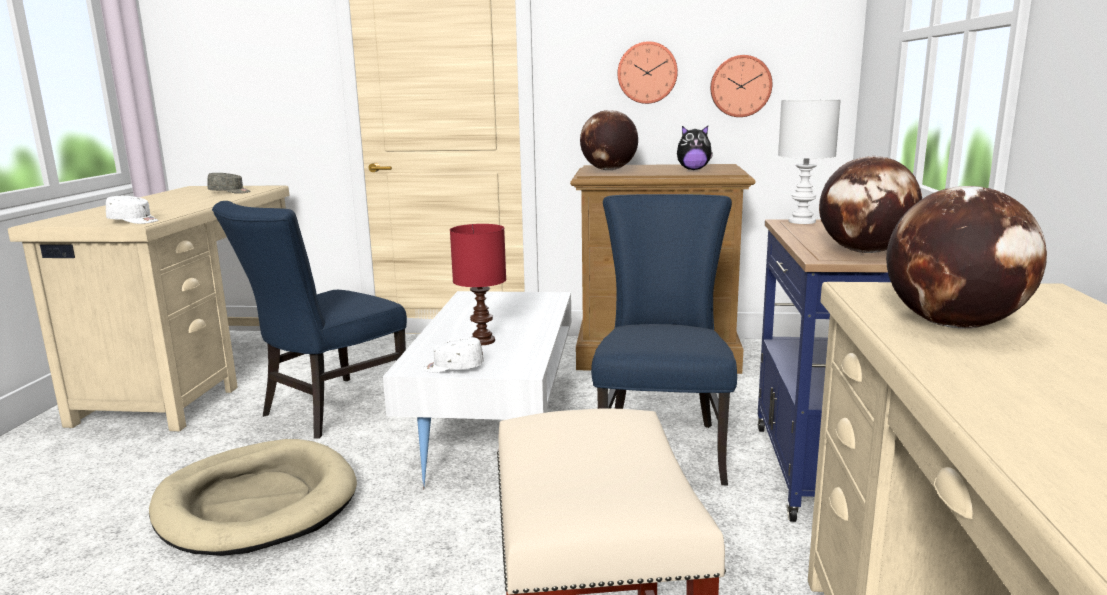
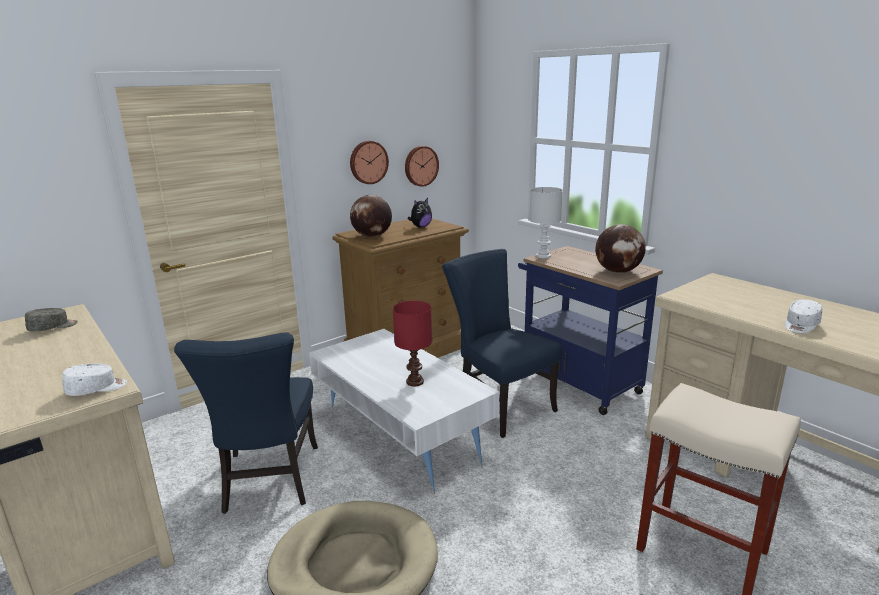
camera: 45 degrees left, 5 degrees up
(453, 368) = (441, 405): white cap -> white cap (800, 325)
(954, 325) = (742, 306): globe -> none

